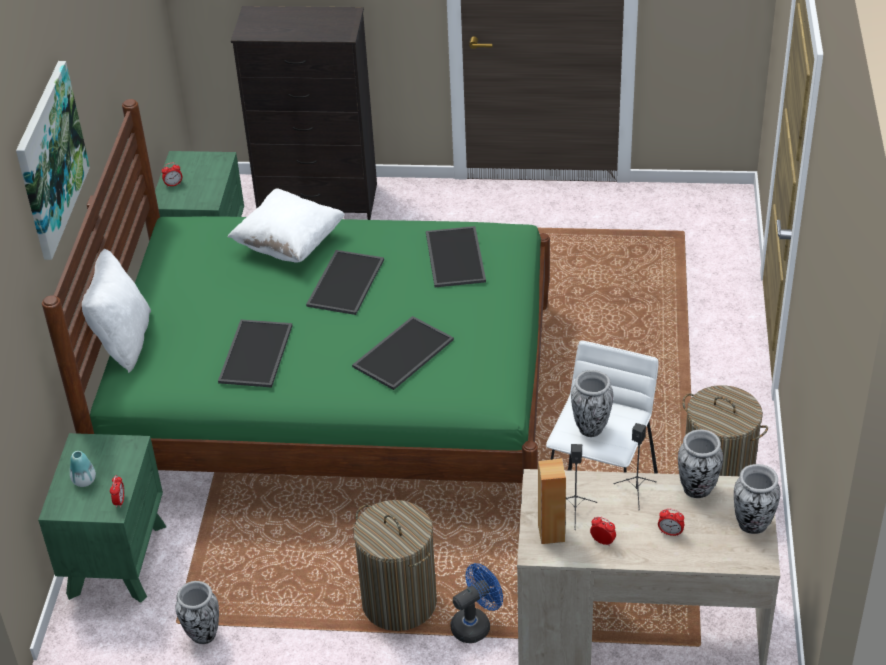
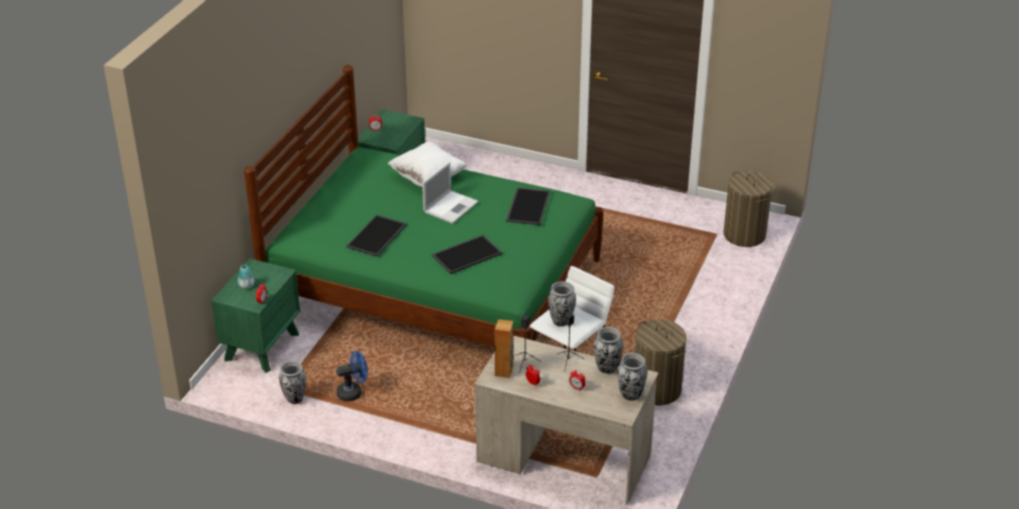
camera: 15 degrees right, 5 degrees down
(50, 159) = (272, 85): picture -> none
(123, 341) = (301, 213): white pillow -> none
(318, 201) = (481, 166): black dresser -> none
(344, 282) = (451, 206): tray -> laptop
(399, 602) = (420, 409): laundry basket -> laundry basket (744, 234)
(475, 624) = (462, 432): blue fan -> blue fan (353, 392)

